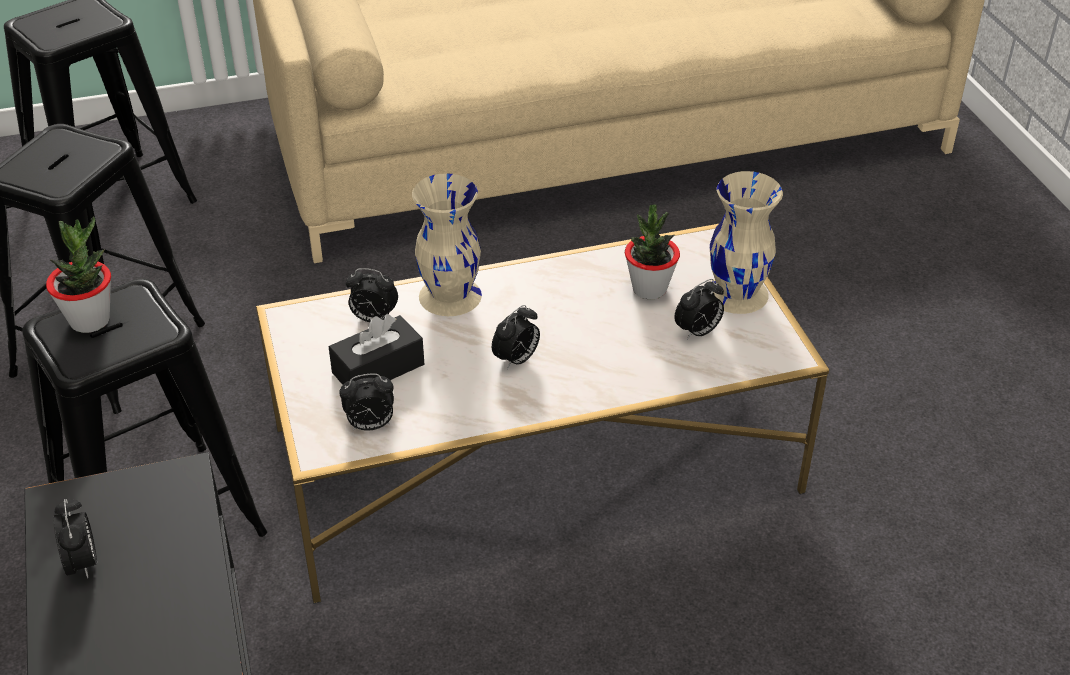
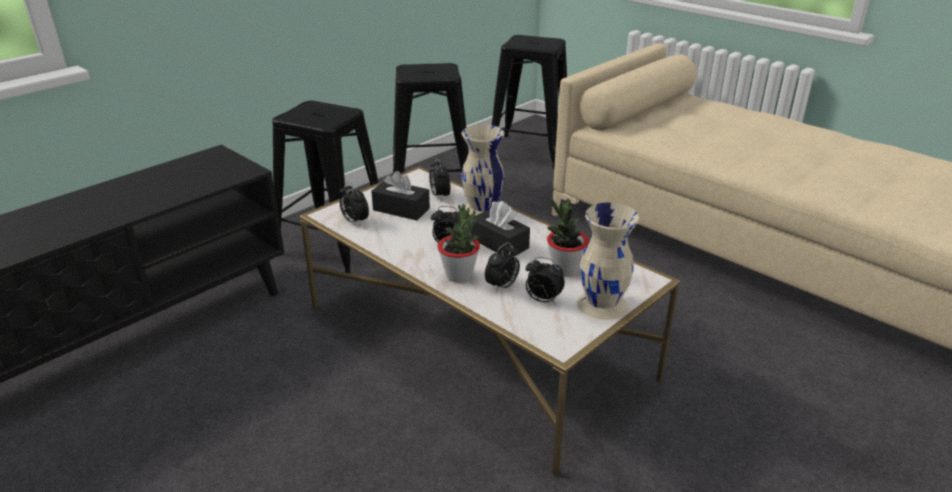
camera: 60 degrees right, 10 degrees down
(83, 564) = (179, 169): alarm clock -> alarm clock (502, 286)
(90, 320) = (321, 109): potted plant -> potted plant (459, 275)
(548, 315) = (499, 243): none -> black tissue box

